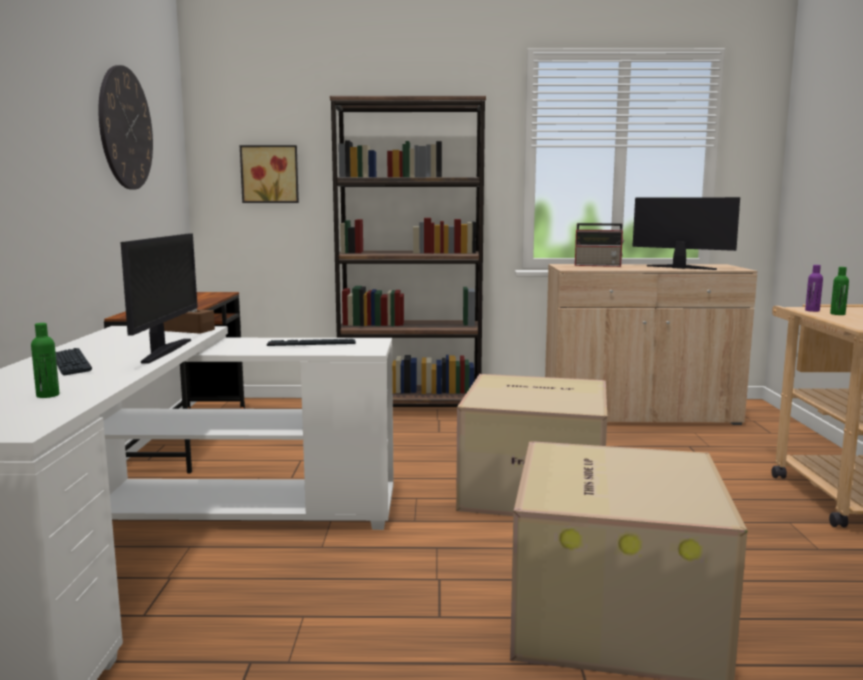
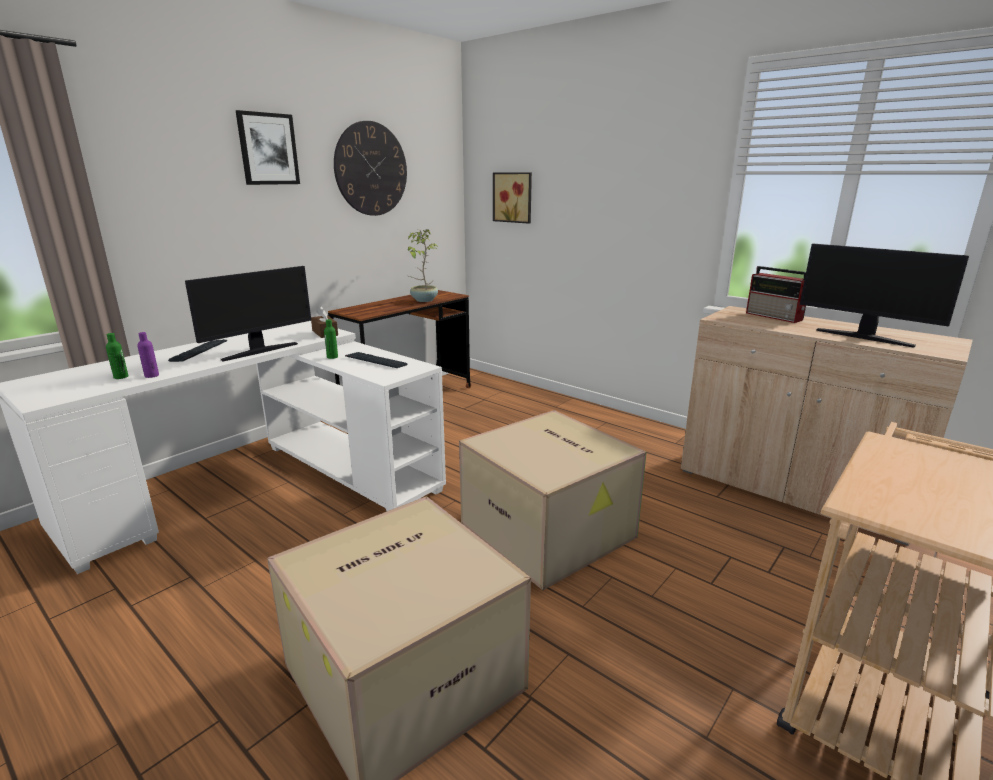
camera: 40 degrees right, 10 degrees up
(47, 84) = (268, 149): none -> picture
(201, 299) = (423, 300): none -> potted plant
(411, 407) = (587, 415): brown bookcase -> none
(680, 268) = (864, 337): monitor -> monitor turned 150 degrees clockwise
(812, 310) = (881, 449): purple bottle -> purple bottle (151, 376)
(837, 314) = (899, 466): green bottle -> green bottle (332, 357)

